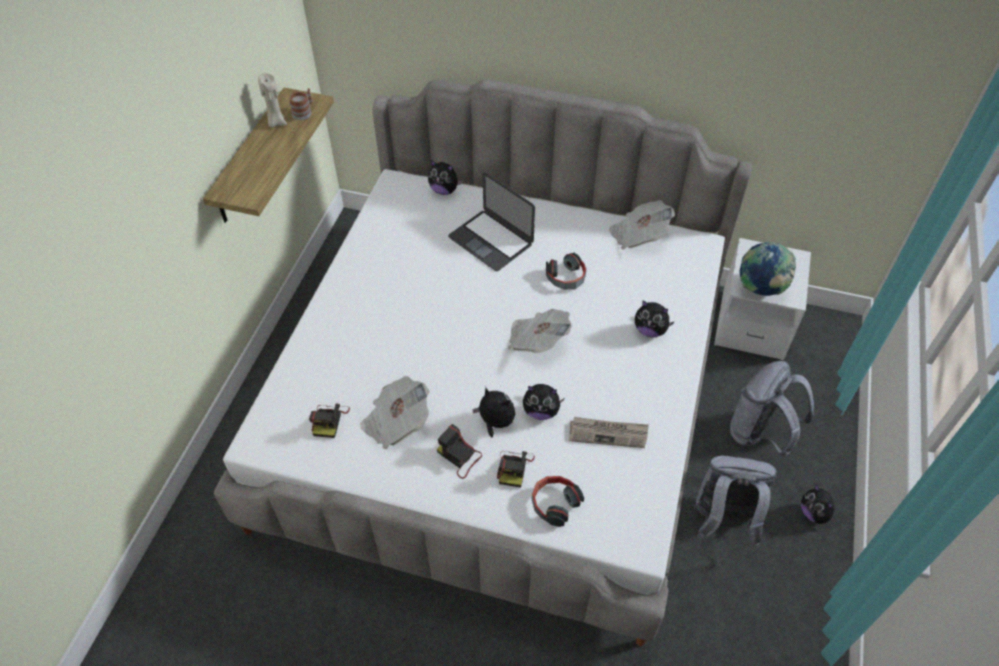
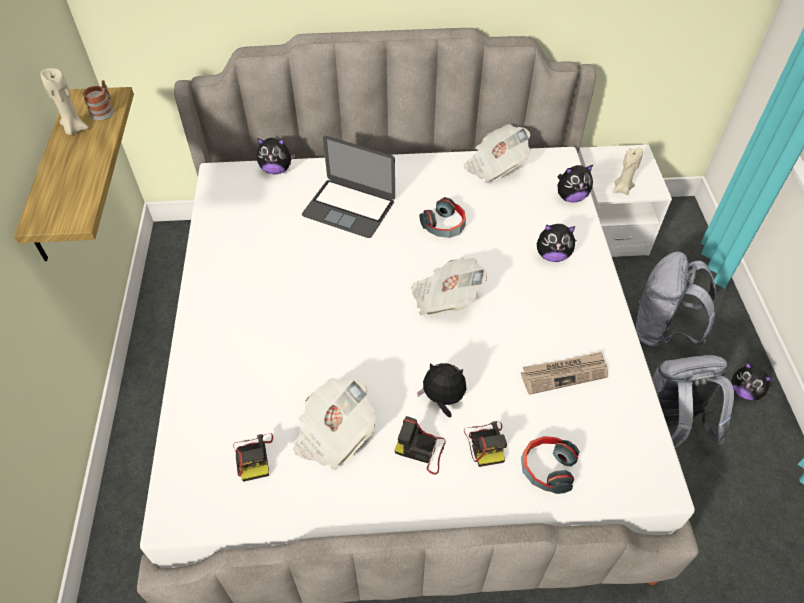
camera: 20 degrees left, 0 degrees up
(541, 411) = (485, 372): plush toy -> plush toy (571, 197)
(760, 288) = (622, 189): globe -> beige candle

